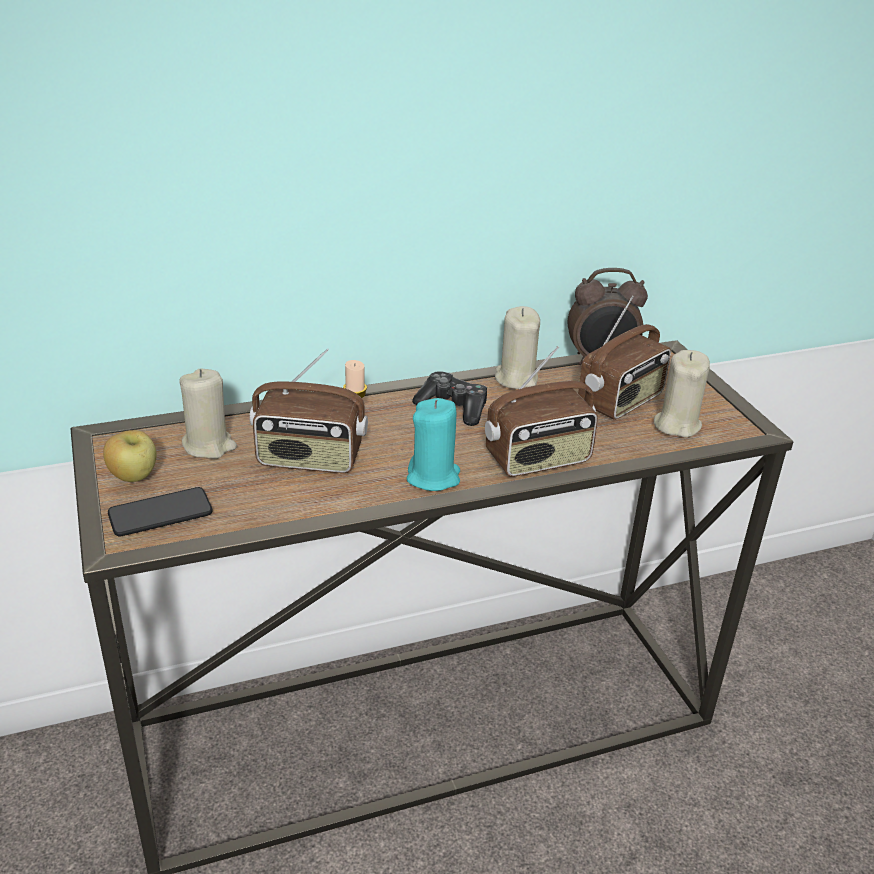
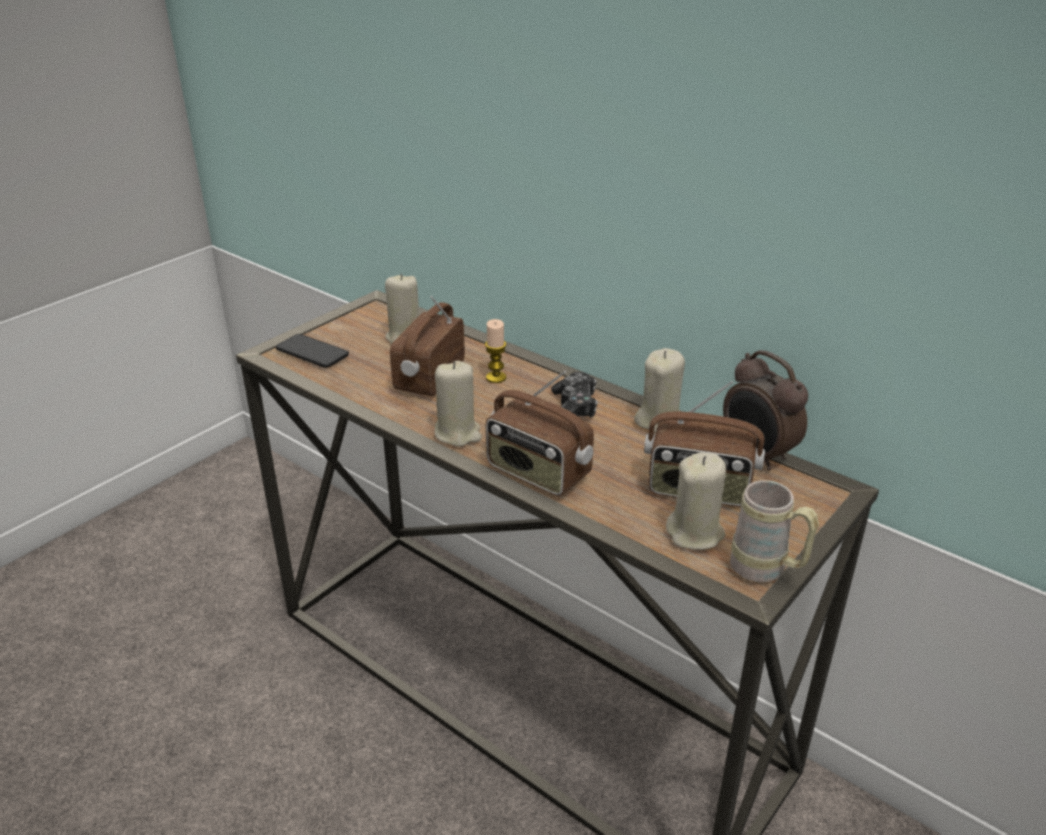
camera: 60 degrees right, 0 degrees up
(134, 477) = (342, 329): apple -> none
(309, 460) = (428, 378): radio -> radio turned 45 degrees clockwise
(433, 477) = (458, 433): turquoise candle -> beige candle
(739, 416) = (767, 571): none -> beige mug

